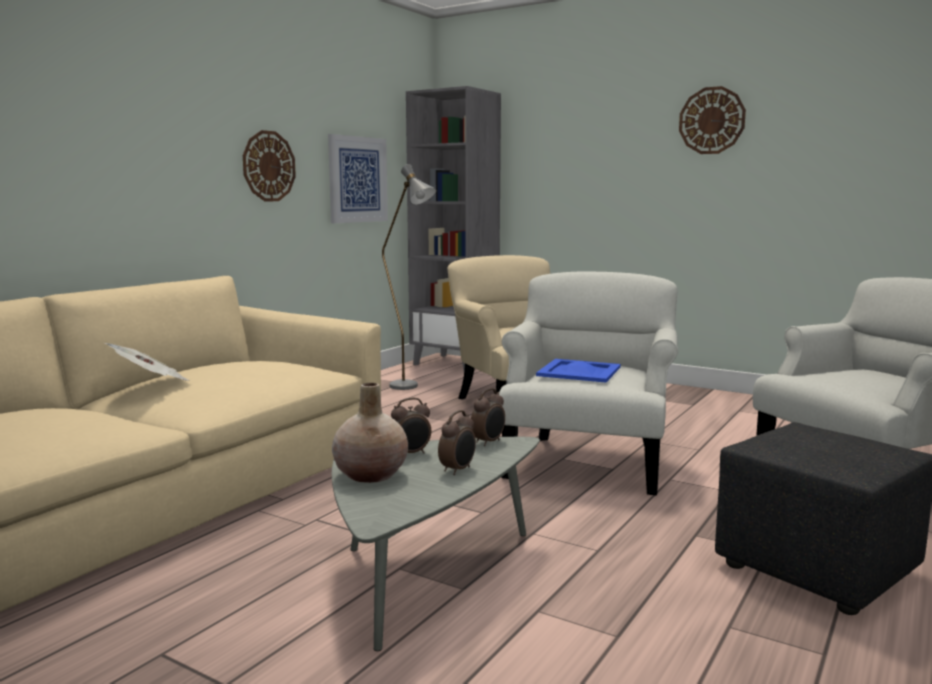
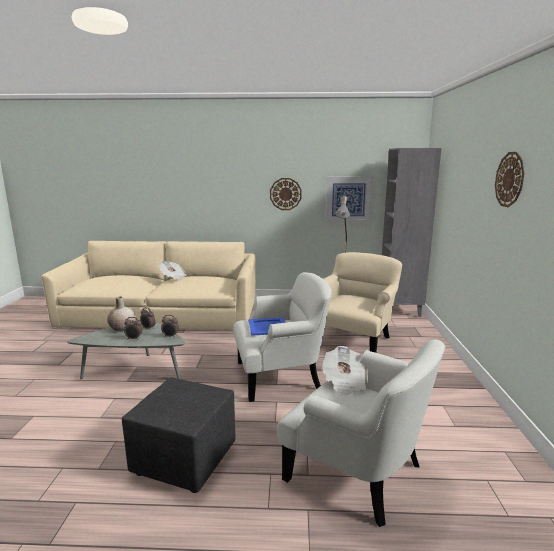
camera: 60 degrees right, 5 degrees up
(810, 372) = (344, 382): none -> newspaper

